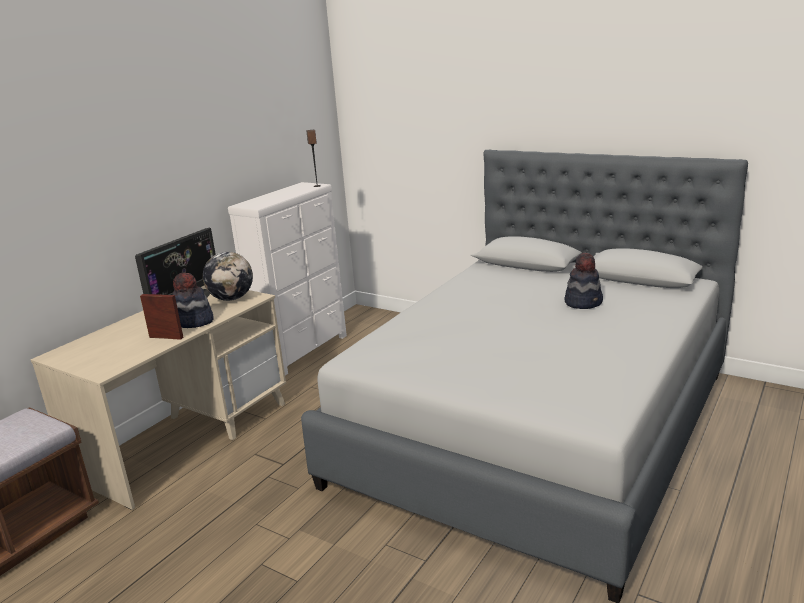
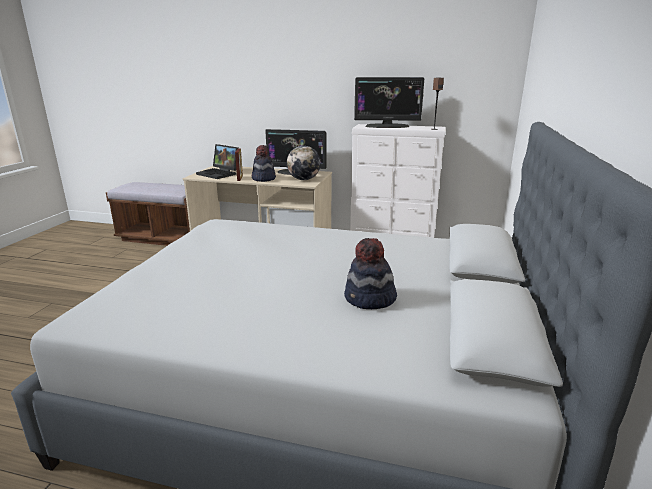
camera: 70 degrees right, 0 degrees up
(114, 352) = (220, 174): none -> laptop
(270, 198) = (387, 126): none -> monitor

